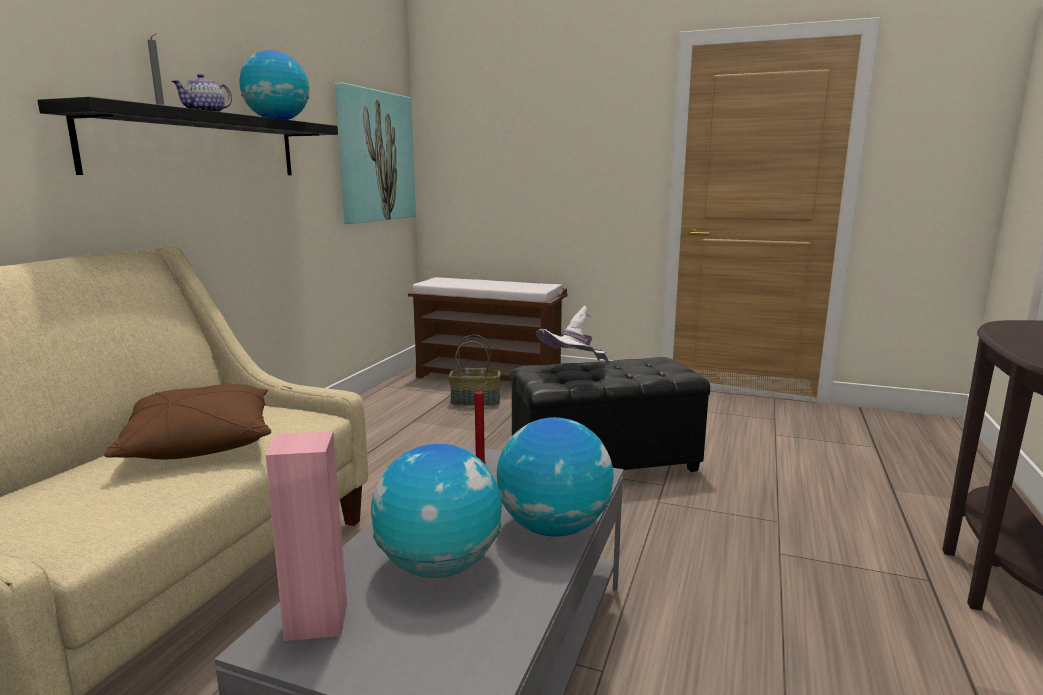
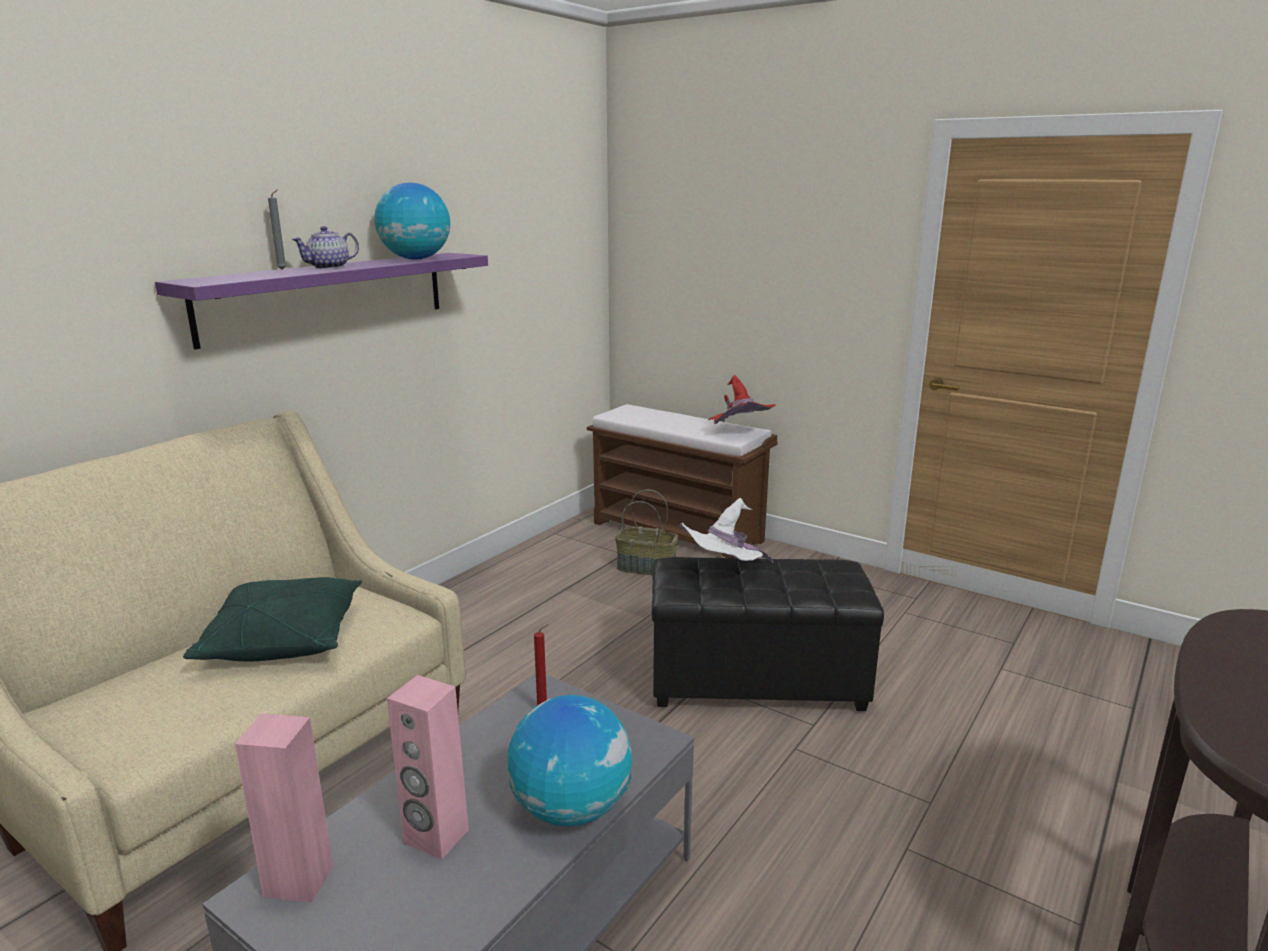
camera: 15 degrees right, 5 degrees up
(199, 145) = (328, 296): black shelf -> purple shelf
(200, 442) = (284, 638): brown pillow -> green pillow
(375, 157) = (553, 268): picture -> none
(439, 566) = (436, 837): globe -> pink speaker
(540, 286) = (739, 434): none -> red hat

